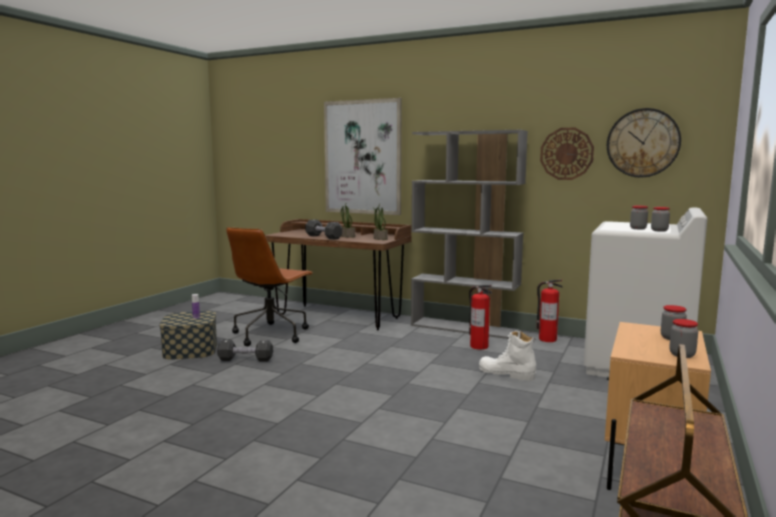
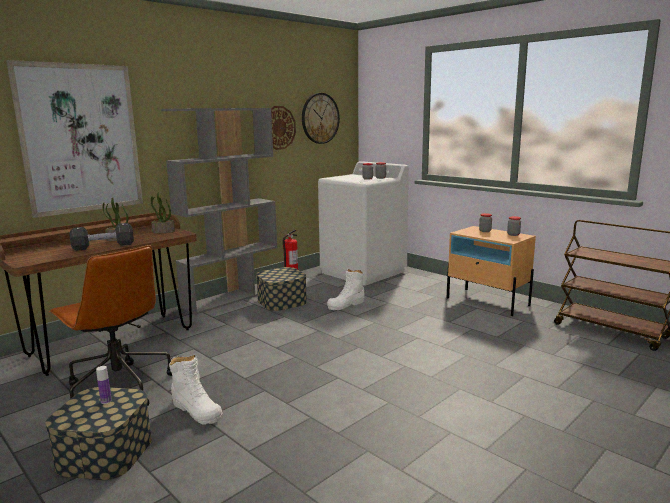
camera: 70 degrees left, 5 degrees up
(245, 359) = (196, 410): black dumbbell -> white boot
(478, 346) = (282, 301): fire extinguisher -> storage box

